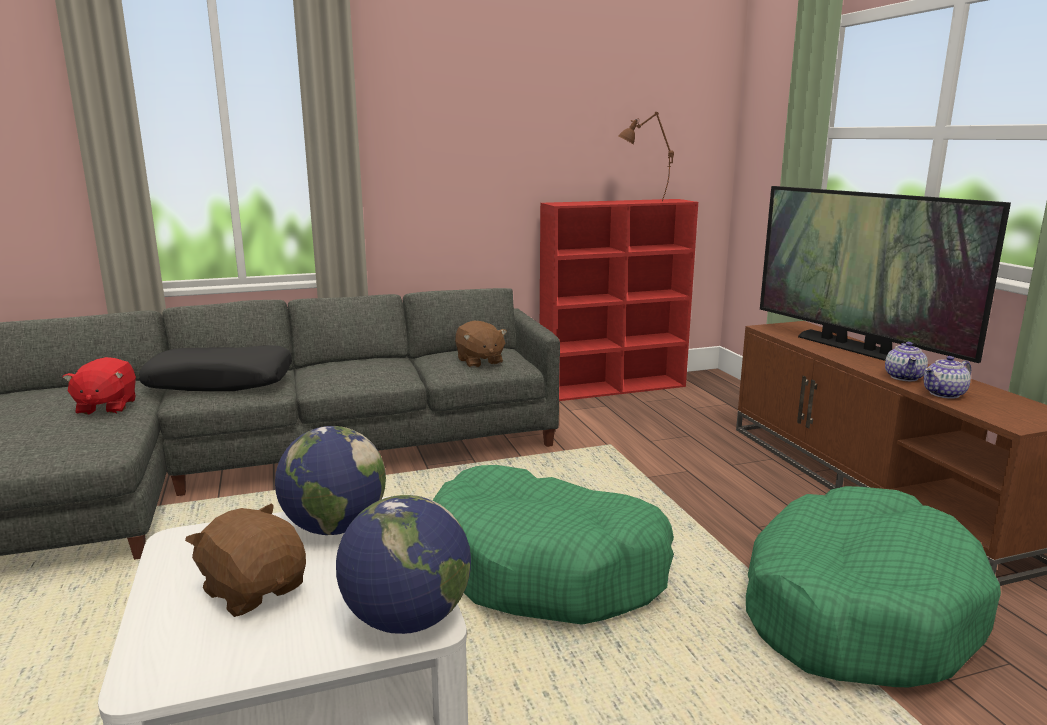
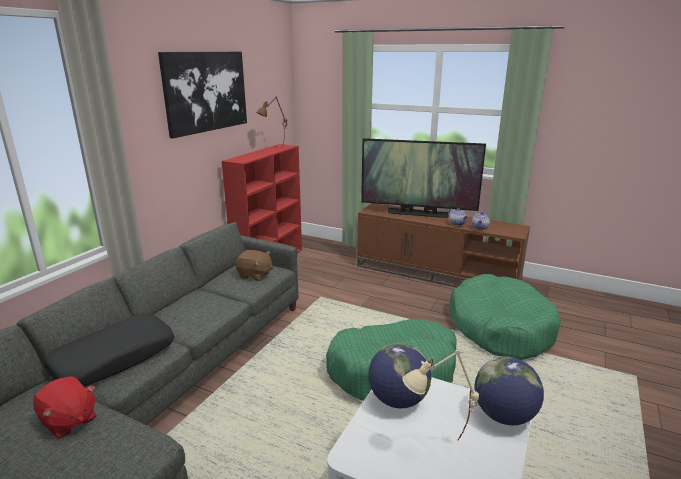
camera: 45 degrees left, 5 degrees up
(255, 590) = (435, 448): brown plush toy -> beige table lamp
(528, 96) = (206, 91): none -> picture

